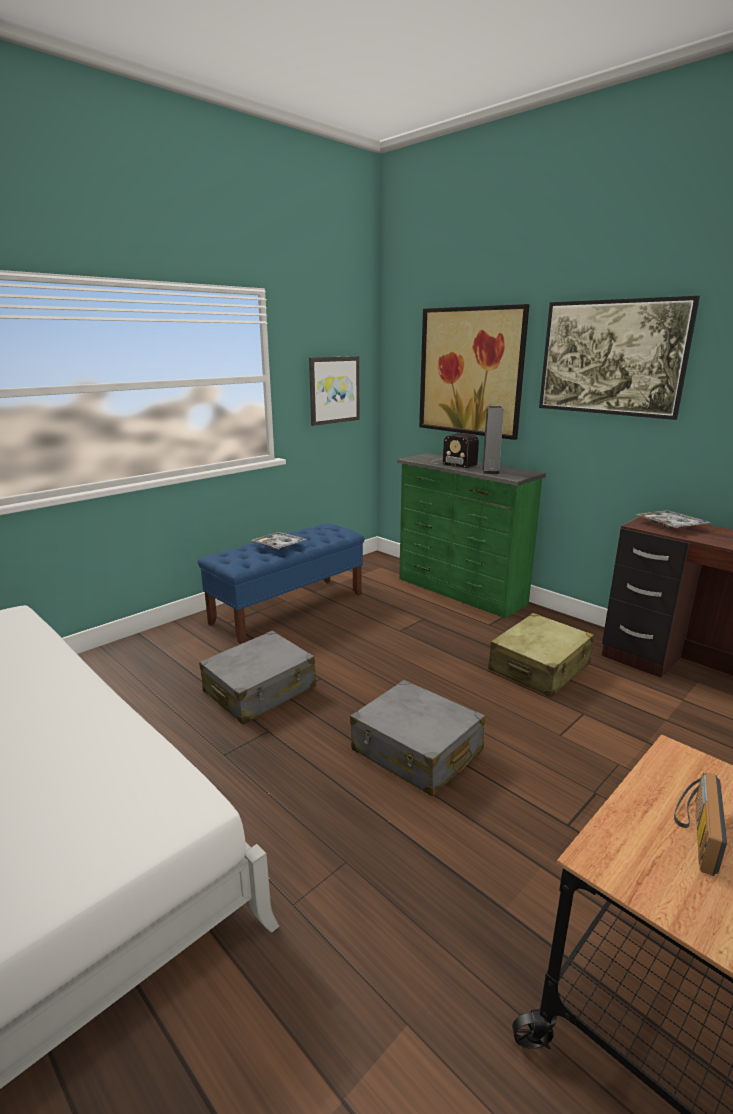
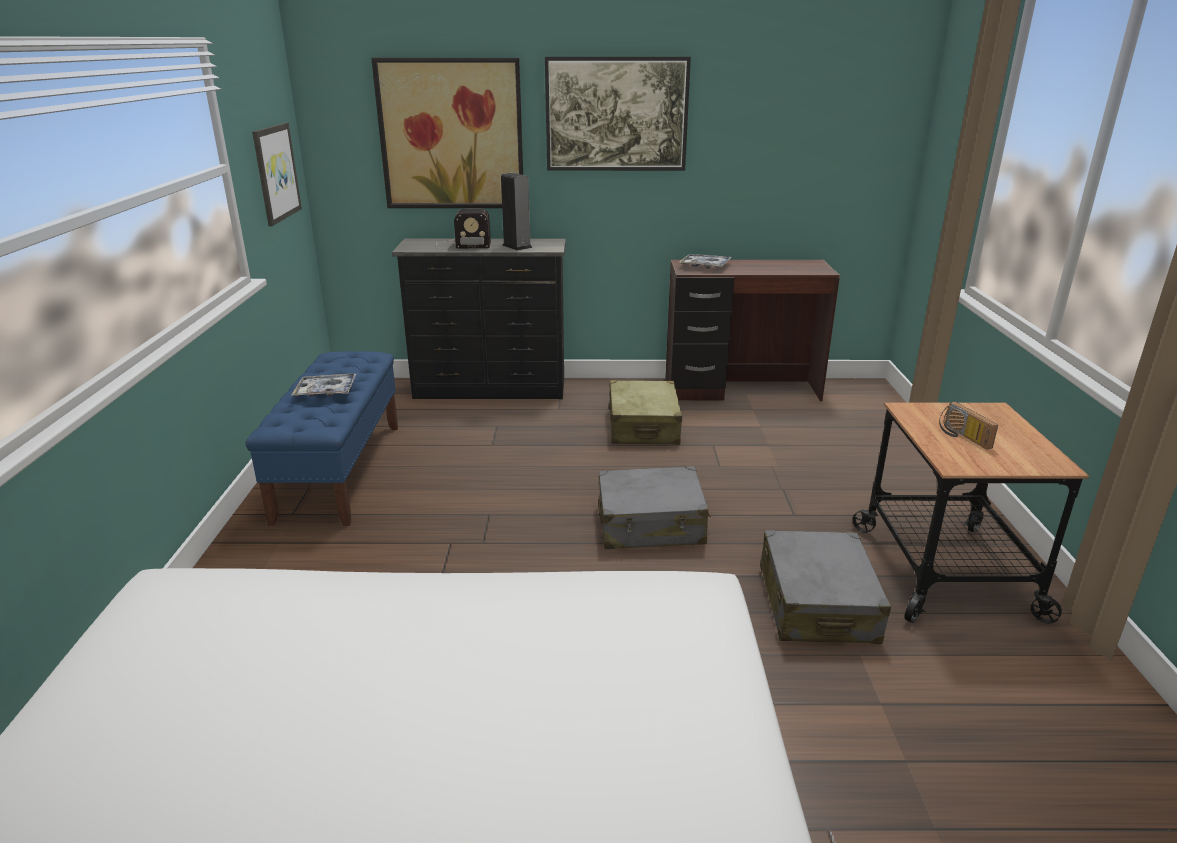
camera: 45 degrees left, 5 degrees up
(260, 690) = (449, 551): grey suitcase -> grey suitcase (817, 604)
(460, 592) = (490, 390): green dresser -> black dresser

